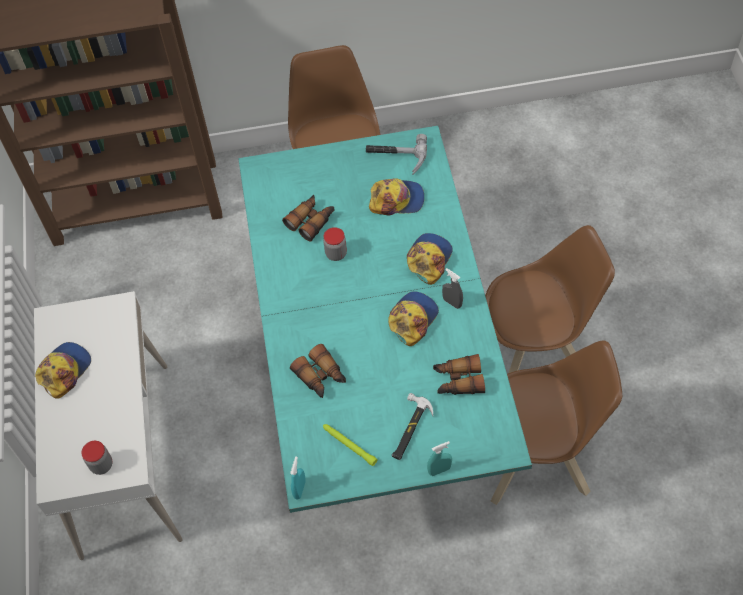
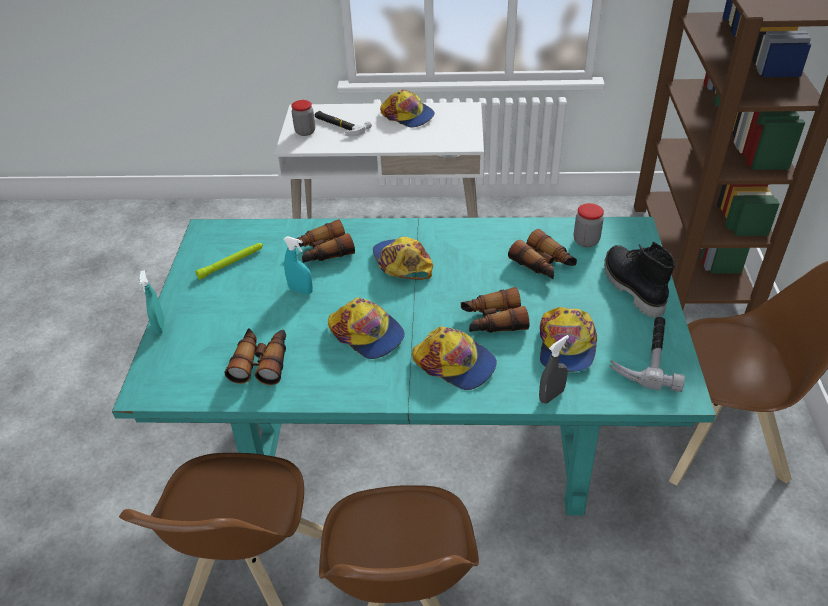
camera: 100 degrees right, 15 degrees down
(299, 489) = (205, 226): turquoise spray bottle -> turquoise spray bottle (301, 290)
(326, 315) = (401, 263): none -> cap
(328, 168) = (631, 288): none -> black boot
(336, 253) = (487, 280): jar -> jar (586, 241)
(381, 244) = (493, 320): none -> binoculars
(409, 429) = (223, 310): hammer -> hammer (340, 125)
(452, 302) = (378, 375): grey spray bottle -> grey spray bottle (551, 396)

